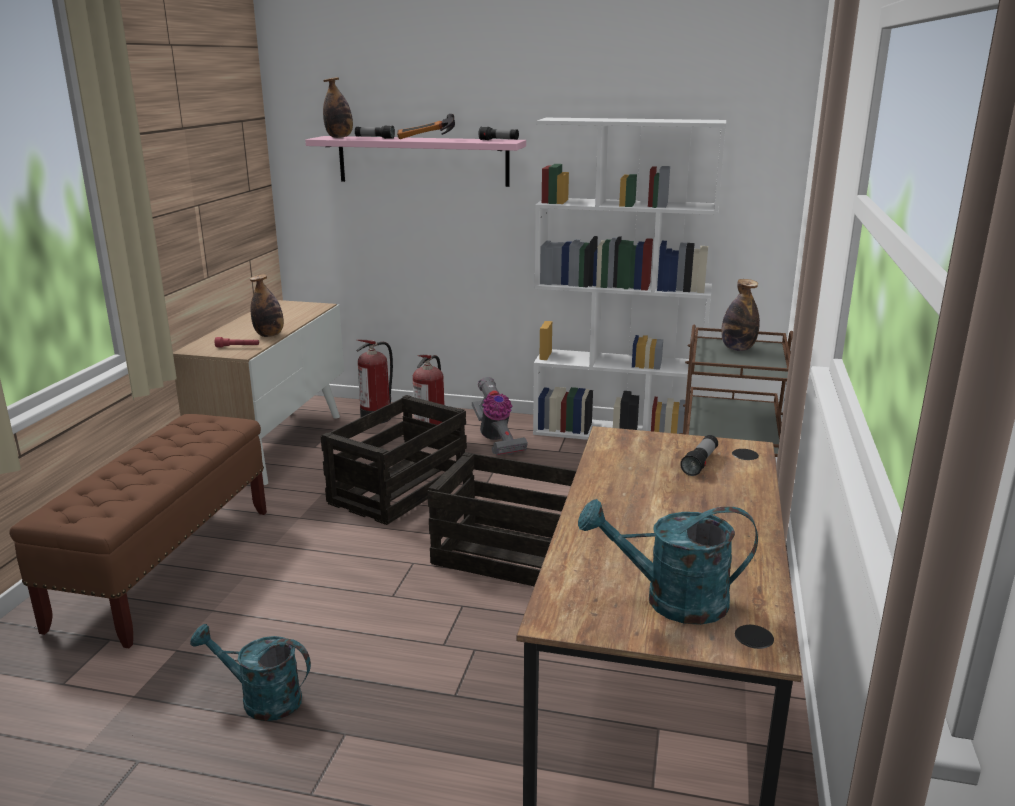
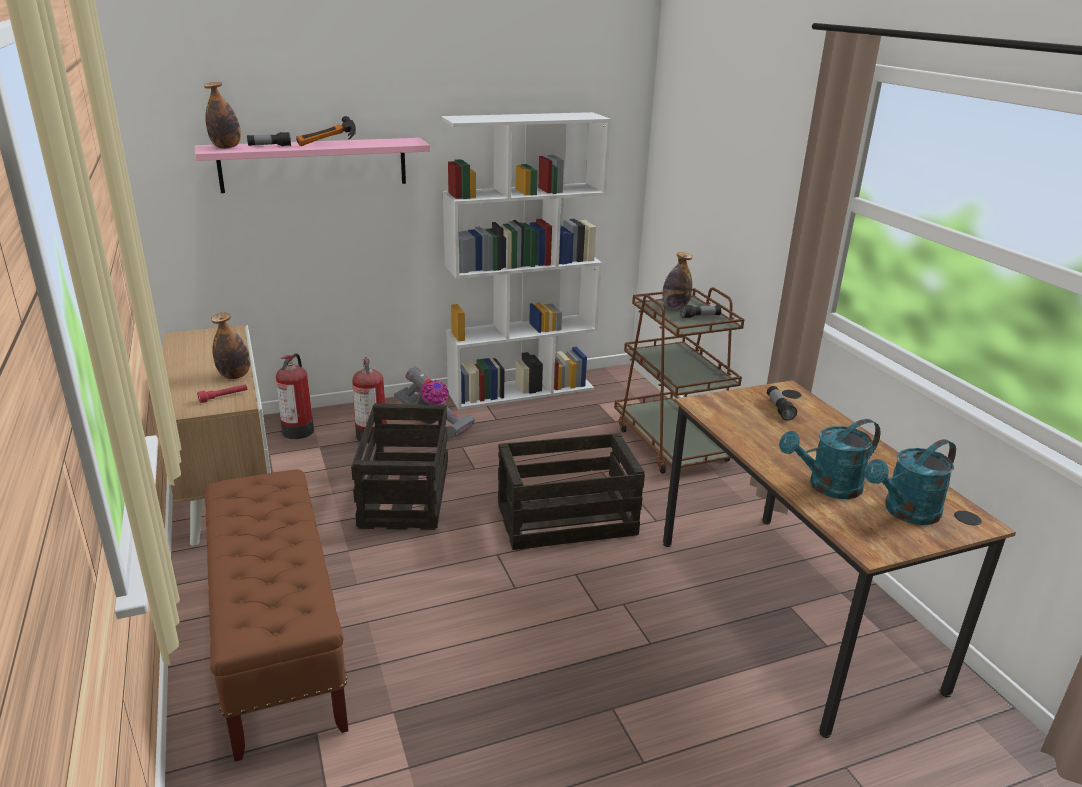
camera: 35 degrees left, 5 degrees up
(261, 700) = (519, 715): turquoise watering can -> turquoise watering can (827, 487)
(499, 140) = (402, 141): flashlight -> flashlight (700, 317)

